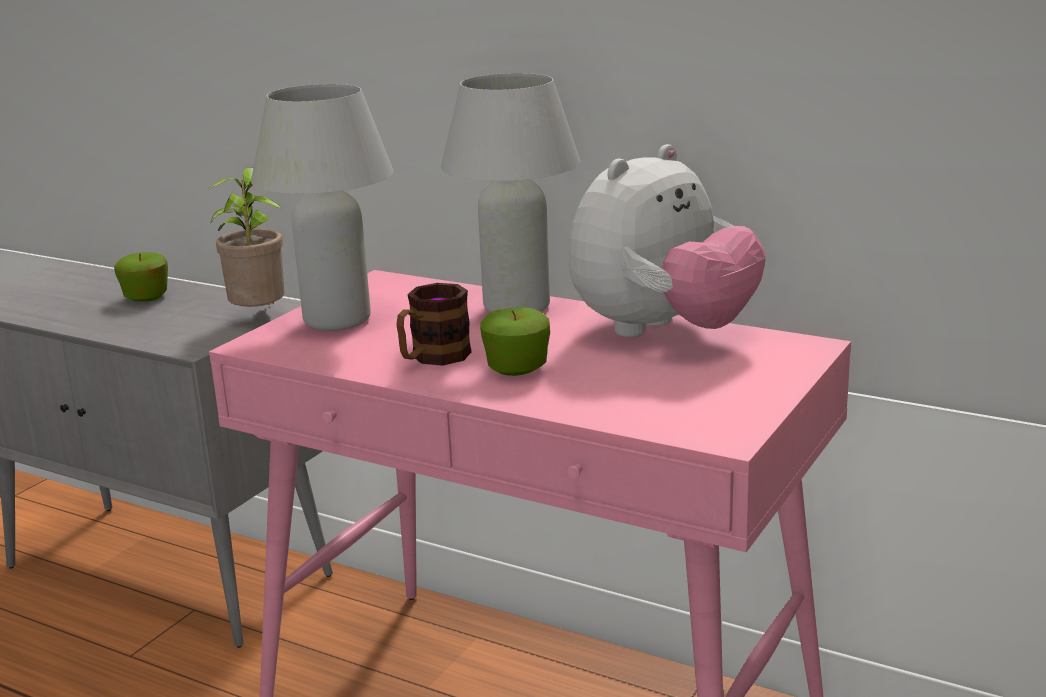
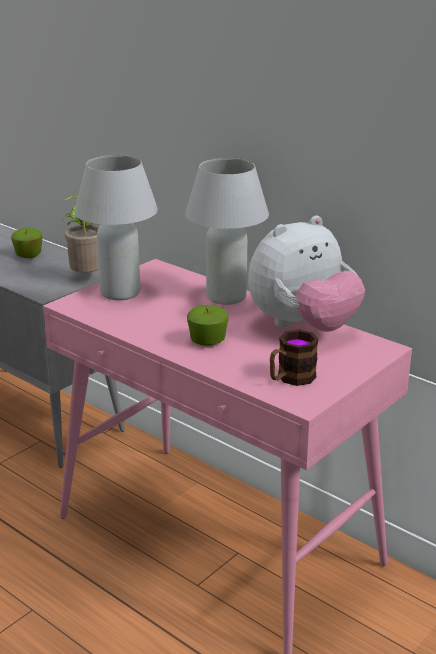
camera: 10 degrees right, 5 degrees up
(432, 358) = (163, 327): mug -> mug (290, 378)

